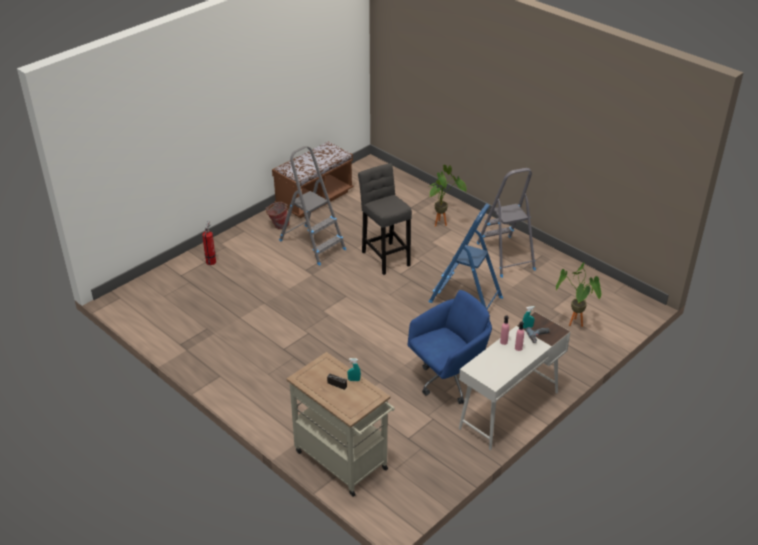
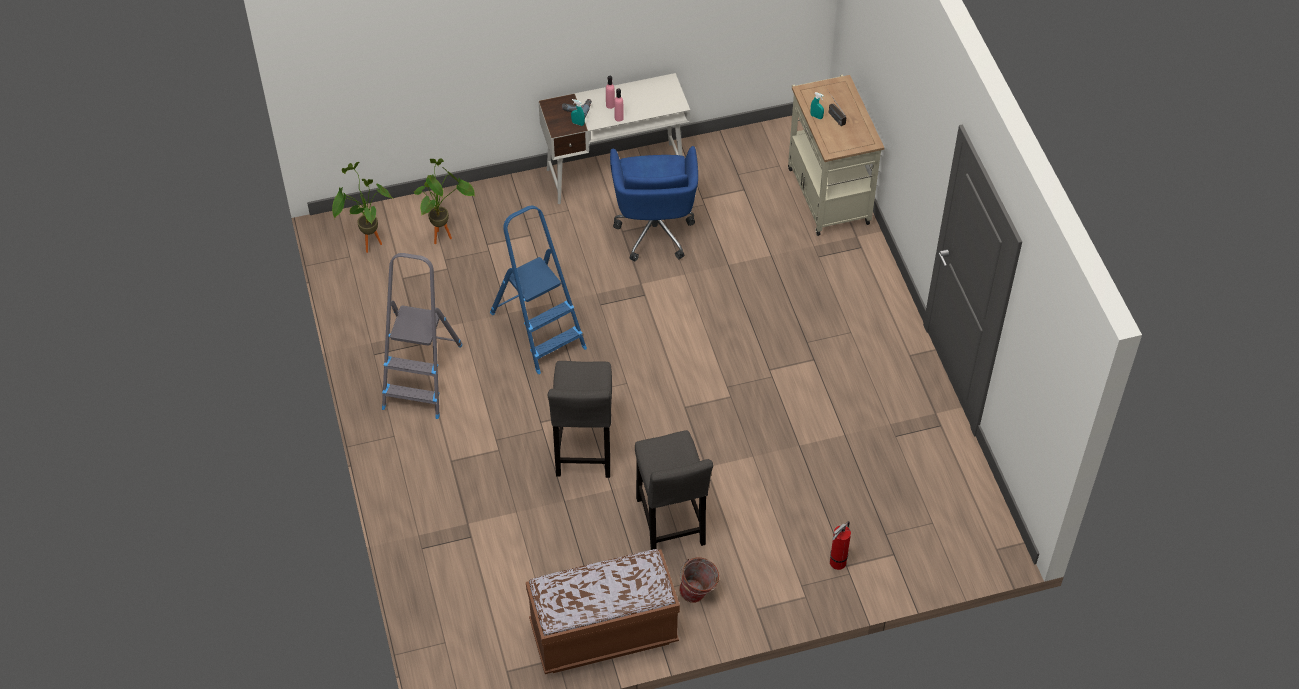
camera: 150 degrees left, 15 degrees up
(313, 245) = (670, 526): grey step ladder -> grey stool
(443, 223) = (451, 479): potted plant -> potted plant (366, 244)
(447, 383) = (654, 230): blue office chair -> blue office chair turned 90 degrees counterclockwise

